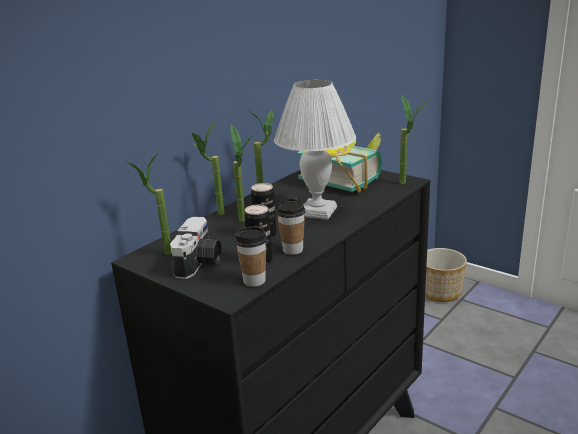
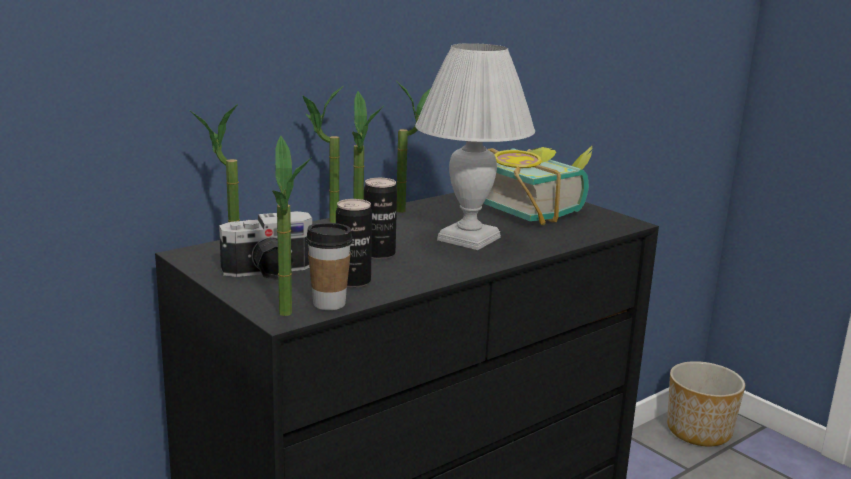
camera: 10 degrees right, 5 degrees down
(200, 263) = (269, 272): camera -> camera turned 45 degrees clockwise
(293, 250) = (405, 277): cup -> none
(408, 184) = (621, 226): potted plant -> potted plant (291, 318)

